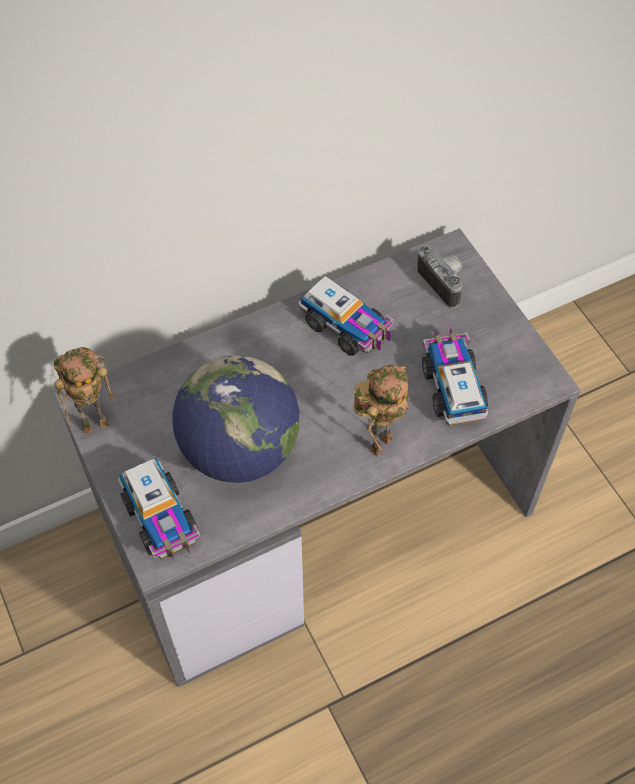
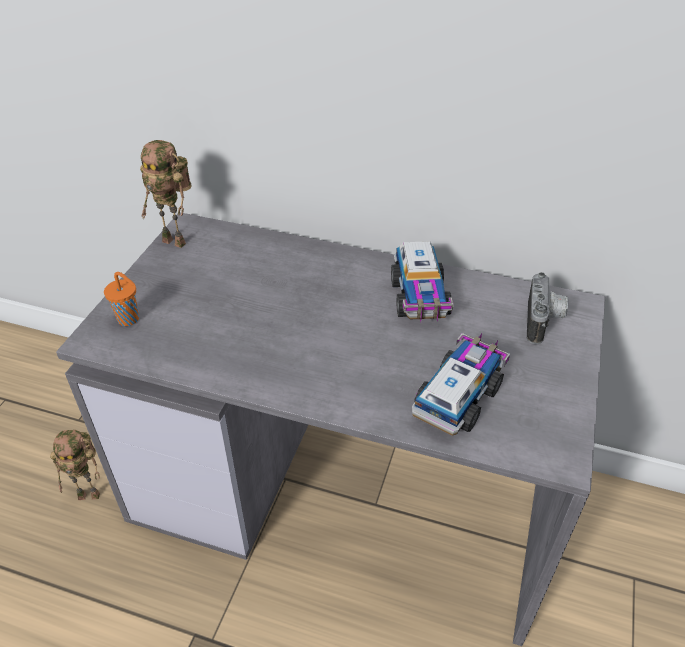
camera: 45 degrees right, 15 degrees down
(161, 519) = (129, 319): toy truck -> orange cup
(240, 449) = (237, 318): globe -> none
(379, 441) = (344, 388): toy robot -> toy robot (91, 494)

